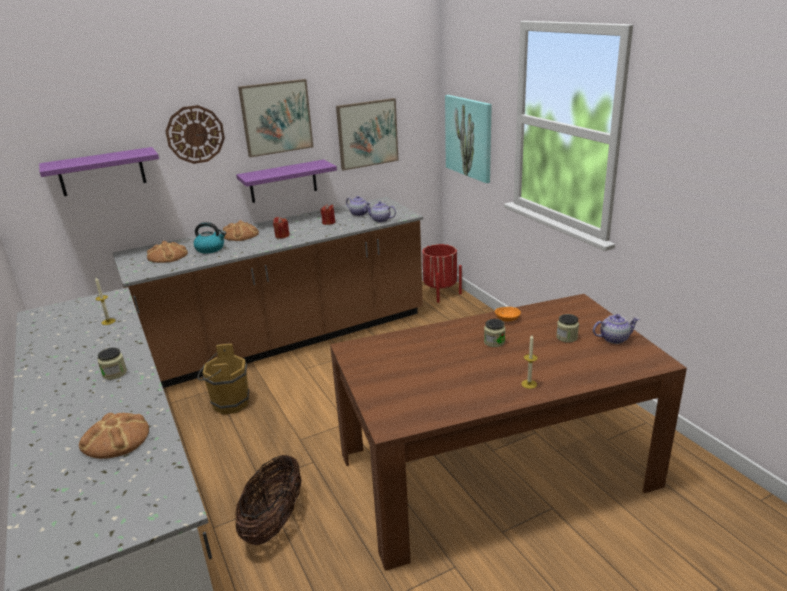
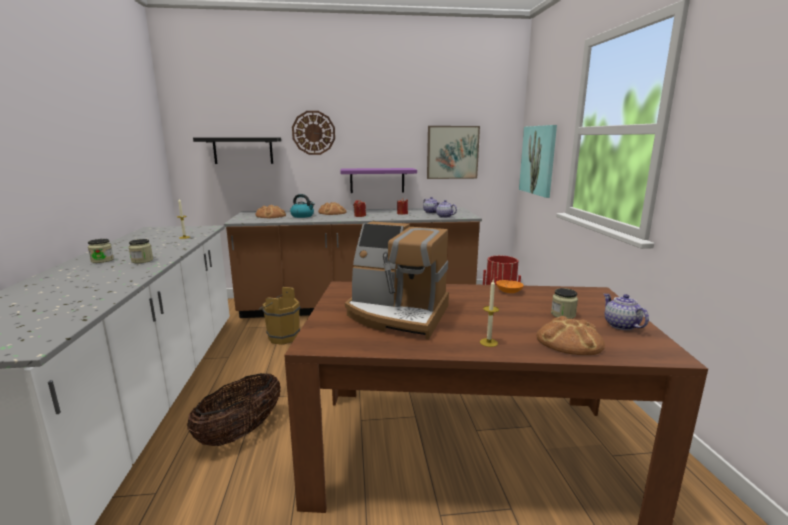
camera: 20 degrees right, 10 degrees down
(101, 172) = (243, 150): purple shelf -> black shelf
(115, 438) = (77, 293): bread -> bread (569, 341)
(276, 117) = (378, 128): picture -> none
(432, 372) = (397, 314): none -> coffee machine
(494, 342) = (480, 305): jar -> jar (102, 260)
(614, 338) = (620, 325): teapot -> teapot turned 120 degrees counterclockwise

